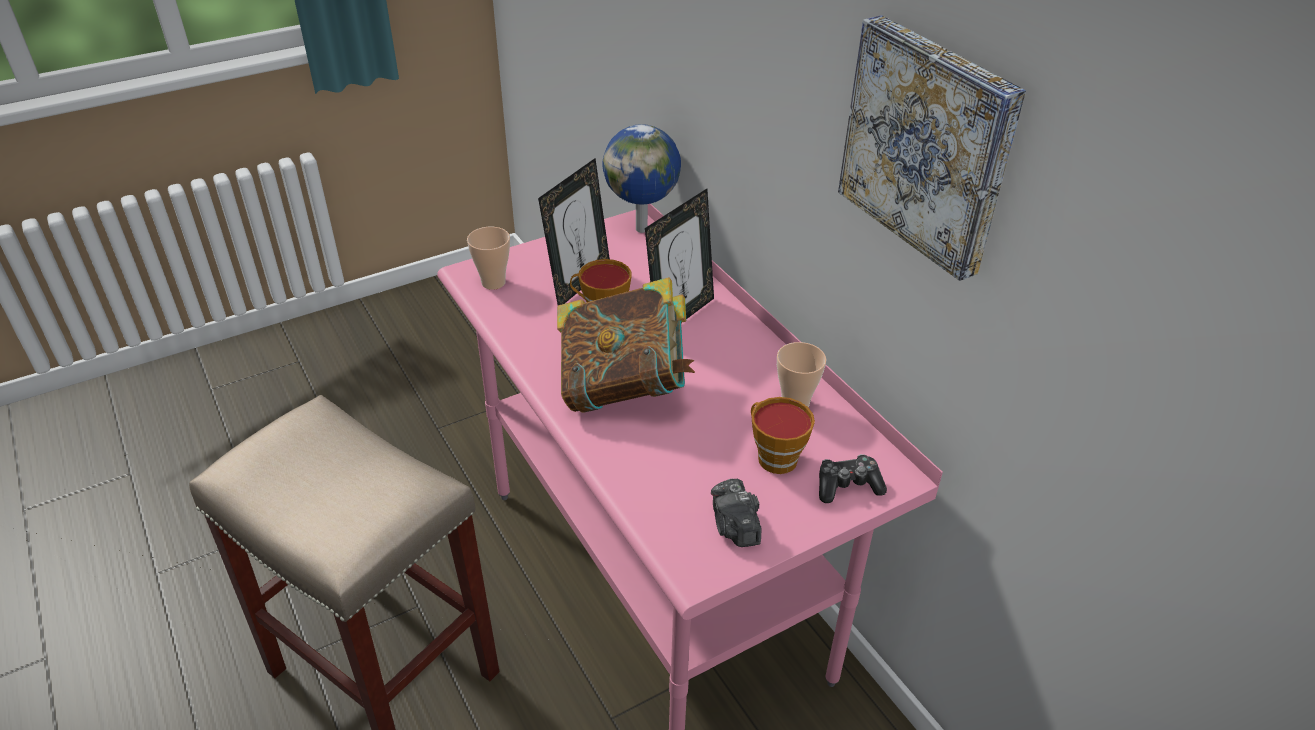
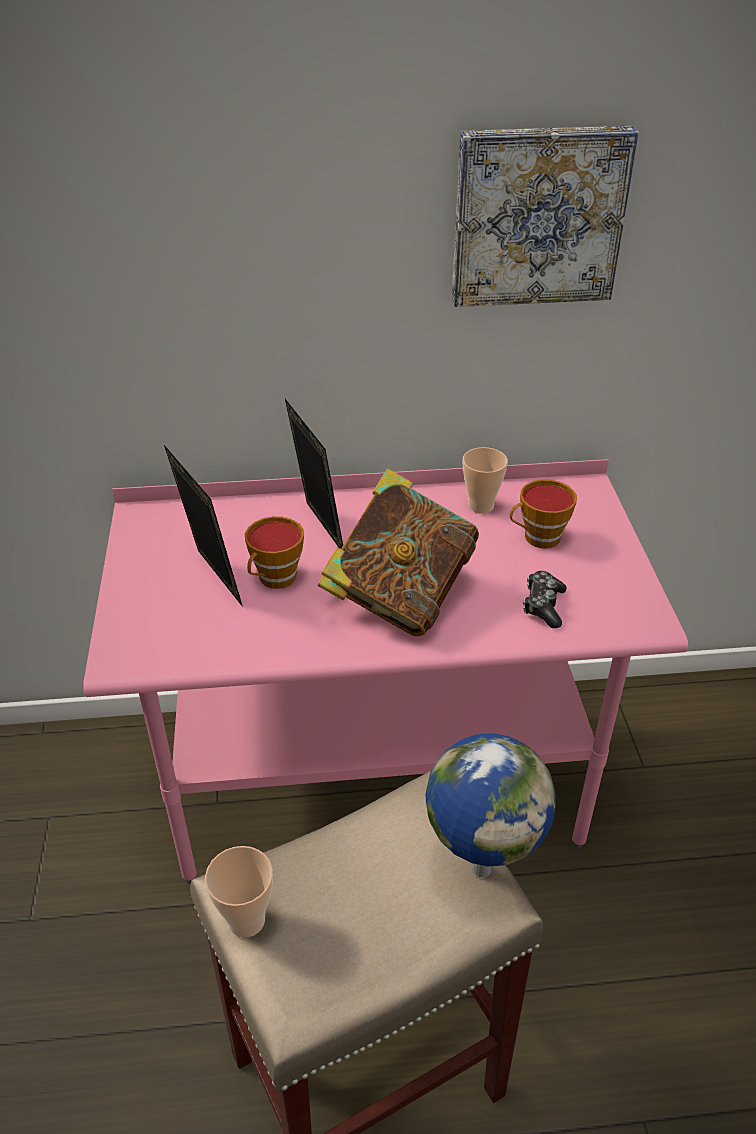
camera: 65 degrees left, 0 degrees up
(493, 282) = (154, 644): cup -> cup (246, 920)
(643, 228) = (154, 511): globe -> globe (480, 866)
(734, 527) = (609, 585): camera -> none
(847, 486) = (588, 513): game controller -> game controller (543, 605)

